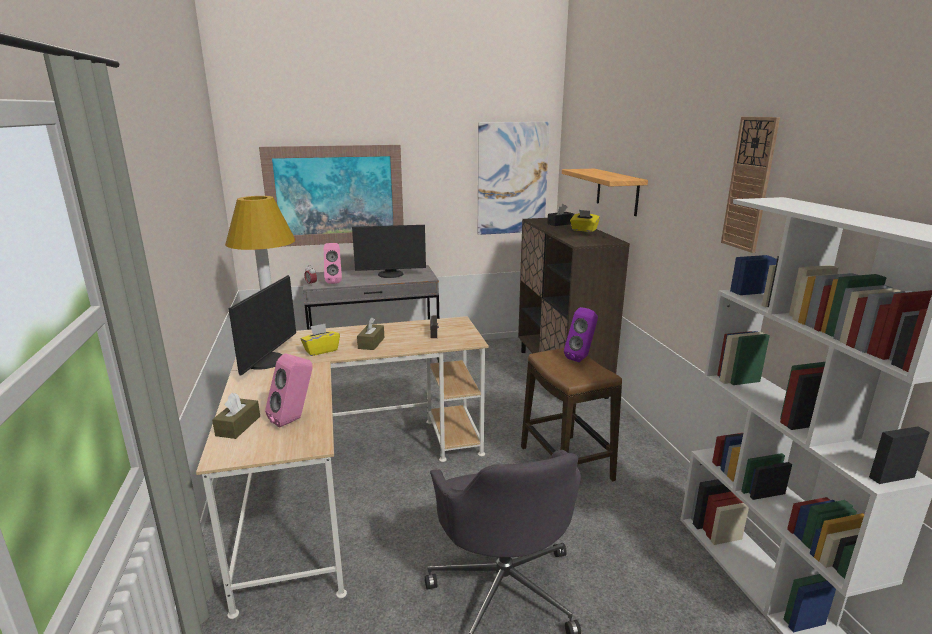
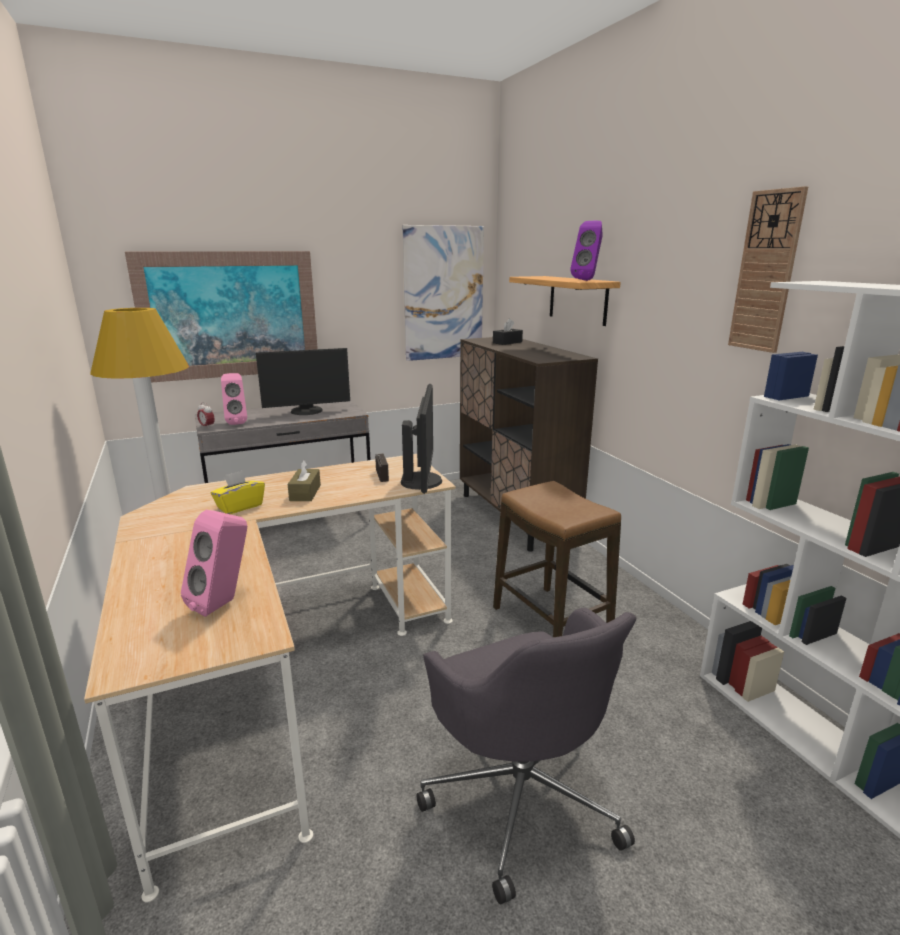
camera: 10 degrees left, 0 degrees up
(238, 426) = (141, 620): brown tissue box -> none
(267, 361) = (166, 526): monitor -> monitor (423, 481)
(581, 358) = (565, 494): purple speaker -> purple speaker (587, 280)
(584, 230) = (538, 347): yellow tissue box -> none

